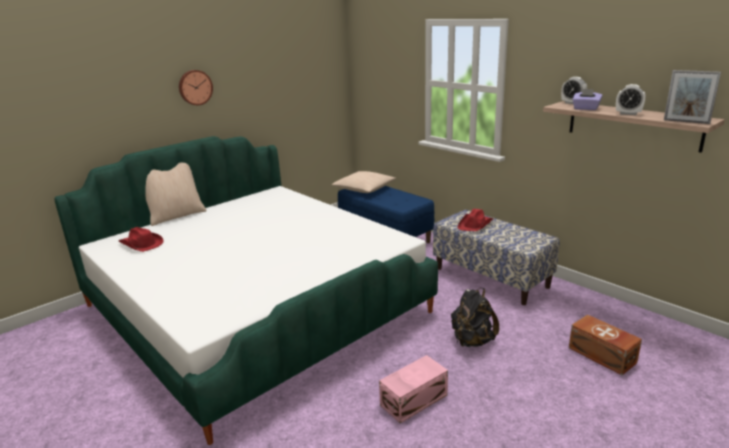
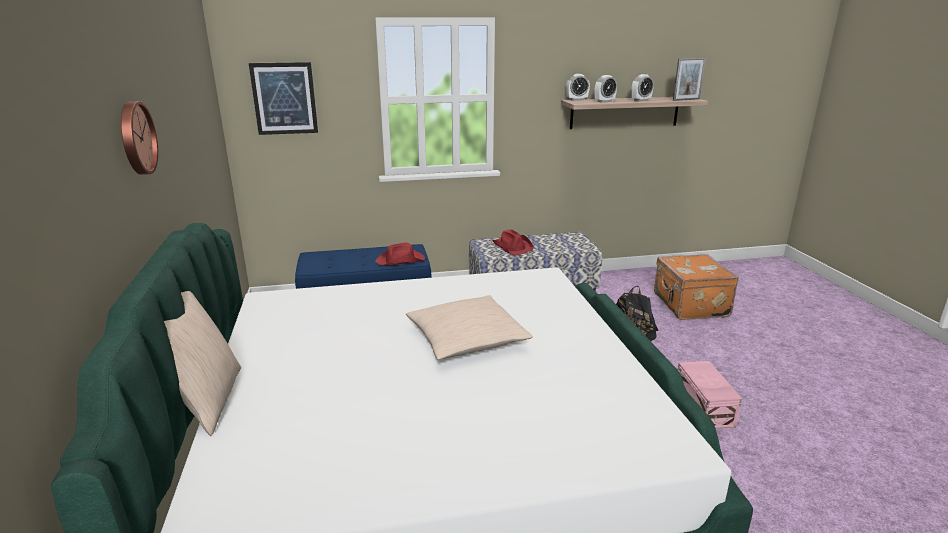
camera: 60 degrees left, 0 degrees up
(141, 244) = (287, 461): red hat -> red hat (401, 260)
(364, 189) = (322, 261): beige pillow -> beige pillow (466, 339)
(376, 74) = (284, 98): none -> picture
(585, 108) = (604, 101): purple tissue box -> alarm clock
(602, 356) = (689, 305): brown storage box -> orange suitcase

